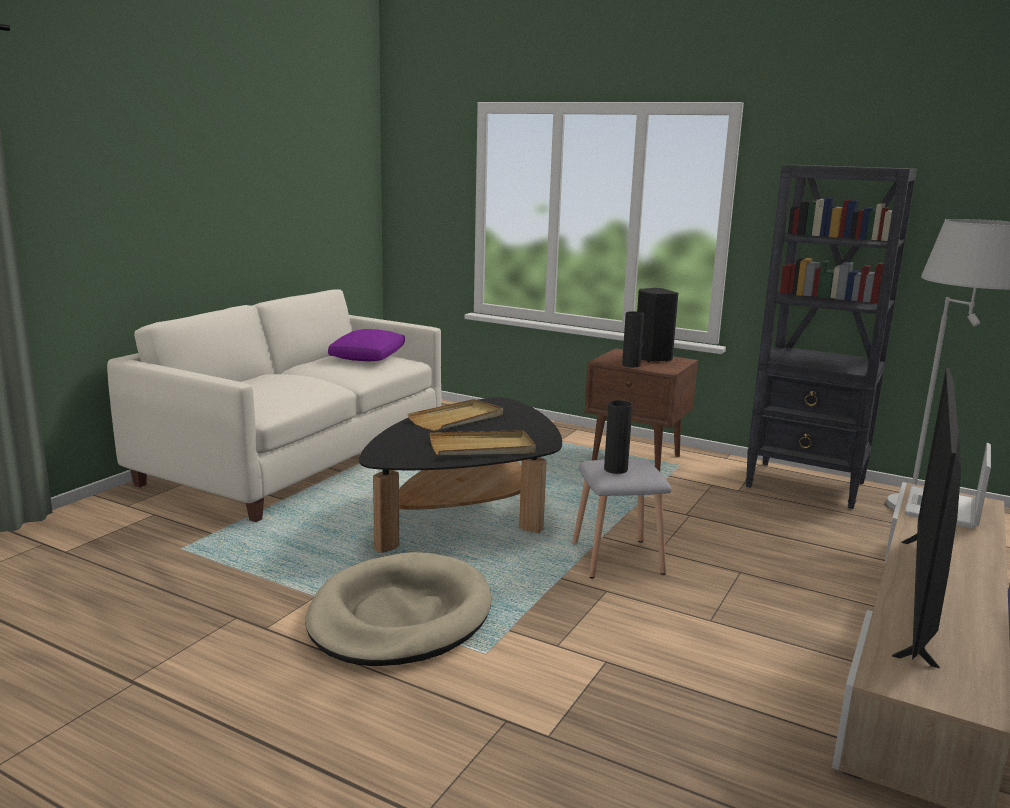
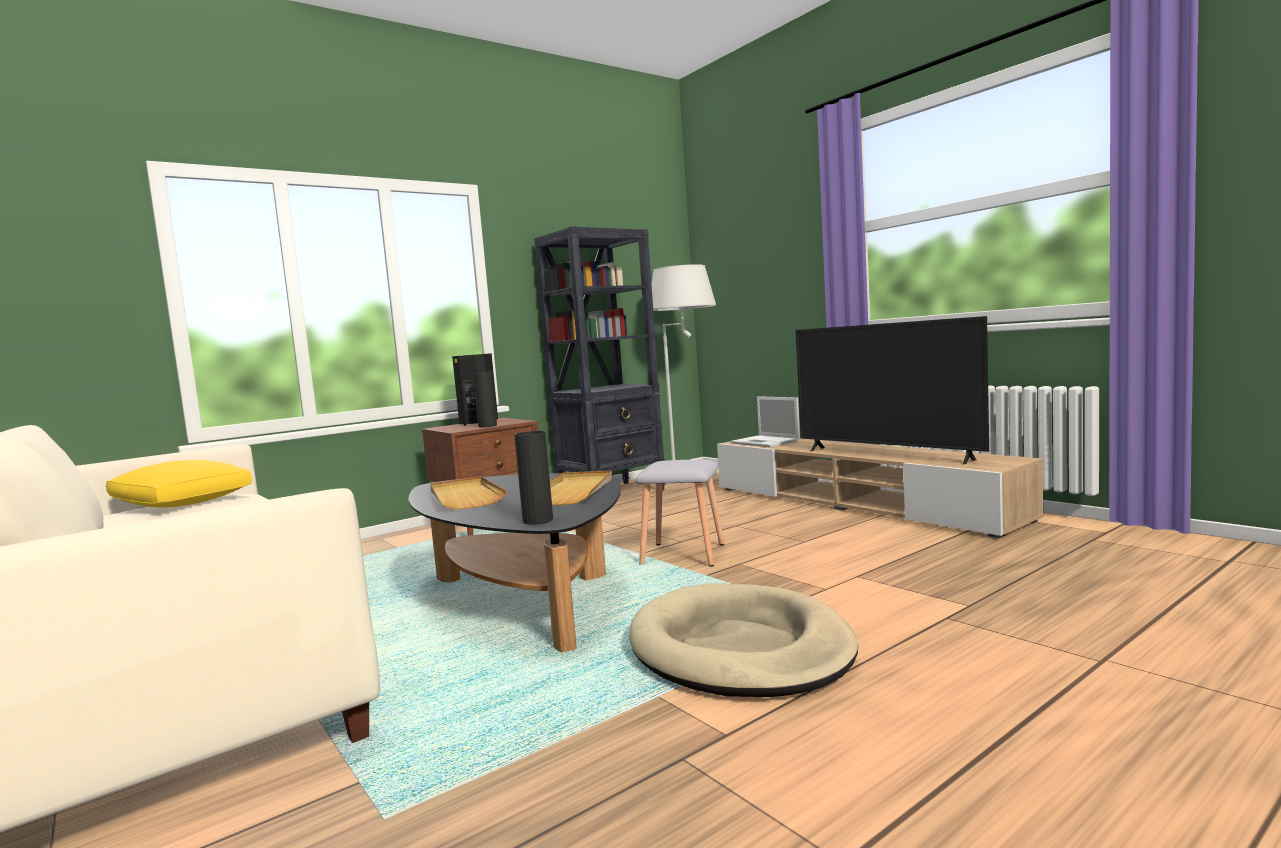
camera: 65 degrees left, 10 degrees down
(368, 357) = (181, 502): purple pillow -> yellow pillow
(615, 469) = (680, 464): black vase -> black vase (538, 520)

